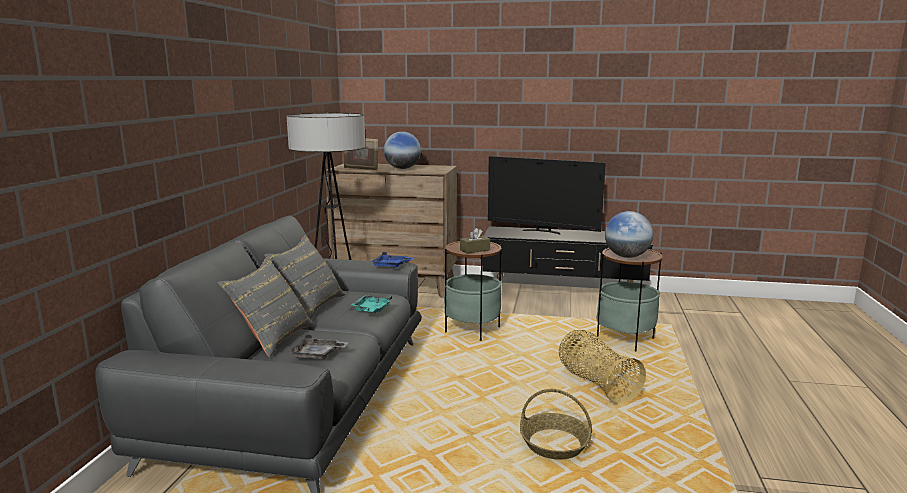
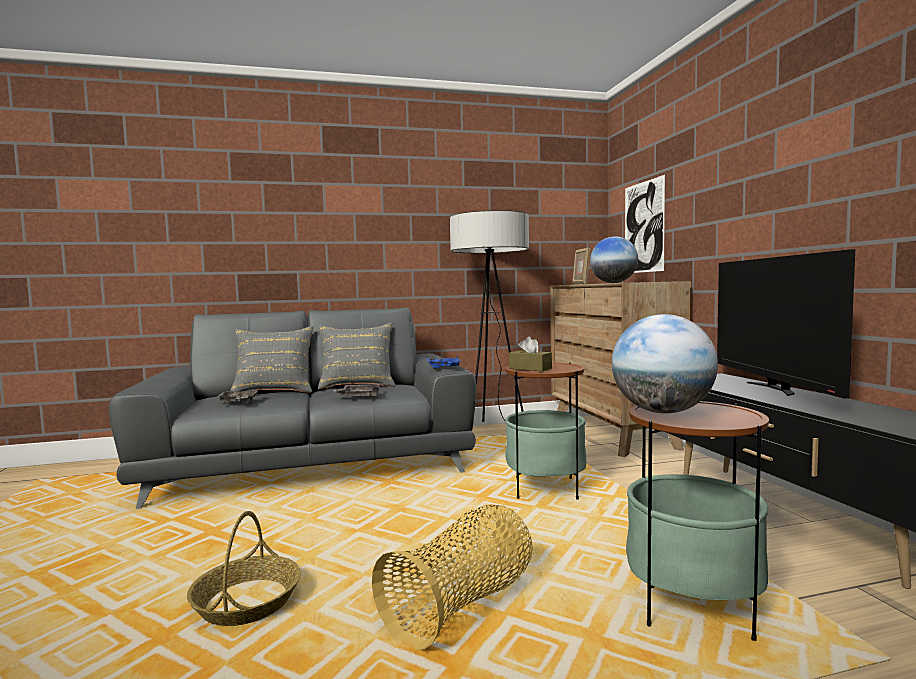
camera: 65 degrees right, 10 degrees down
(371, 310) = (359, 396): turquoise tray -> grey tray
(395, 119) = (643, 227): none -> picture

